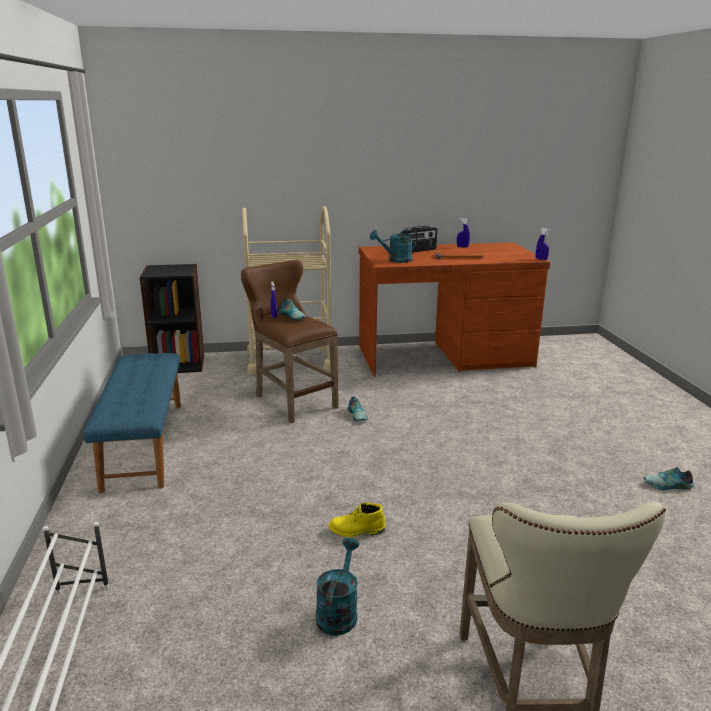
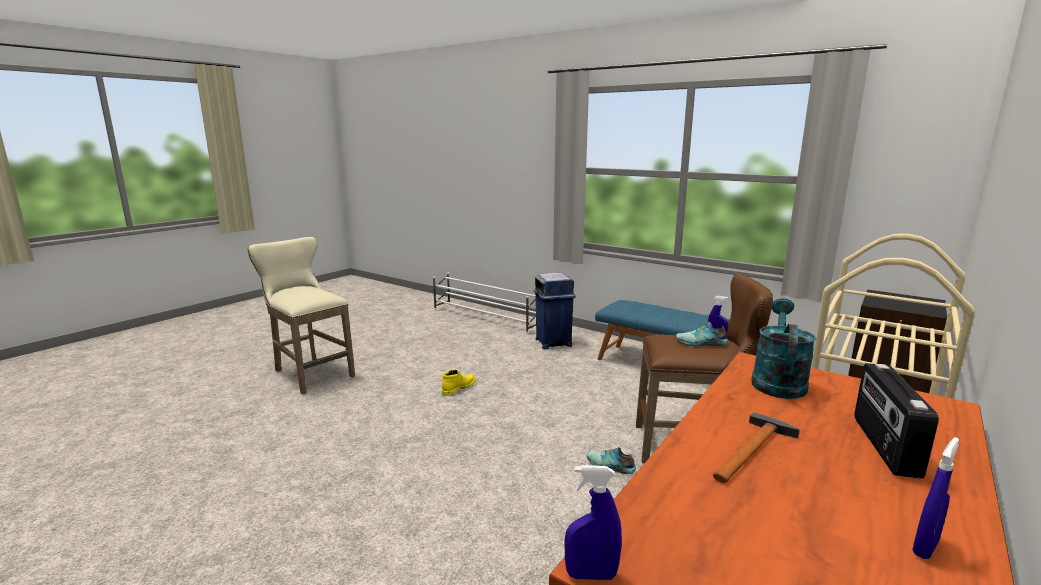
camera: 135 degrees right, 5 degrees down
(130, 542) = (553, 342): none -> blue trash can
(338, 612) = (421, 362): turquoise watering can -> none
(668, 485) = (193, 555): shoe -> none

